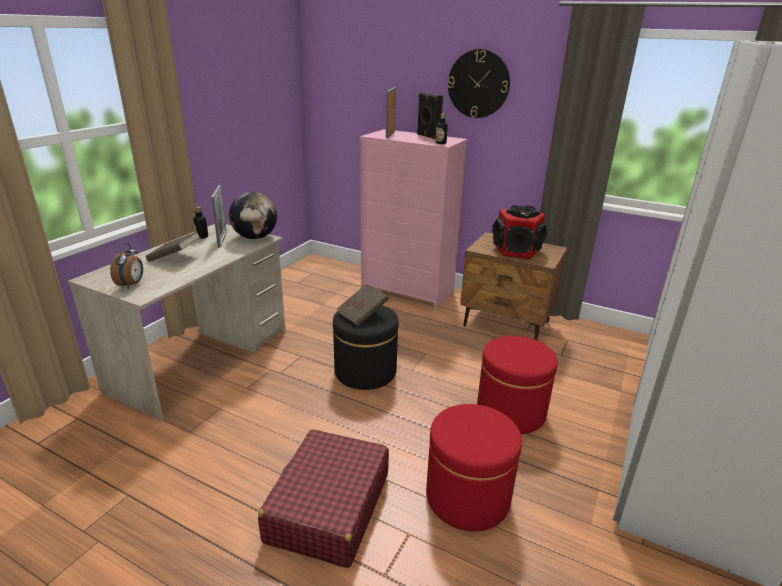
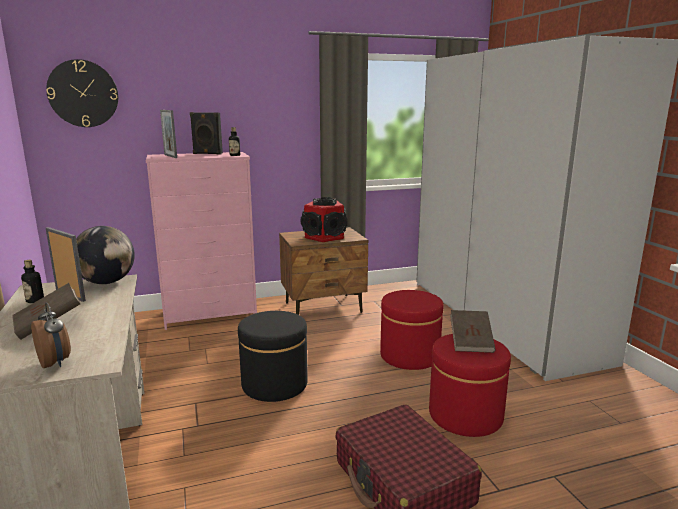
camera: 45 degrees left, 10 degrees down
(362, 314) = (267, 322): brown book -> brown book (471, 342)
(478, 84) = (242, 101): wall clock -> wall clock (83, 93)

